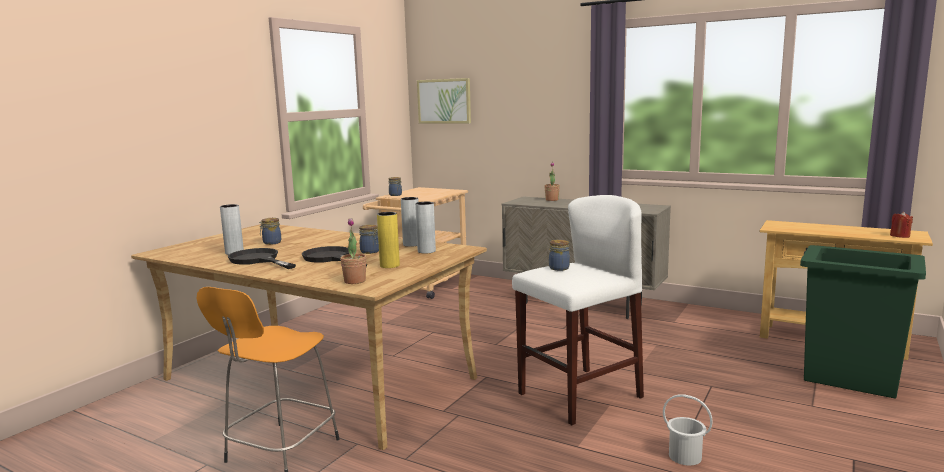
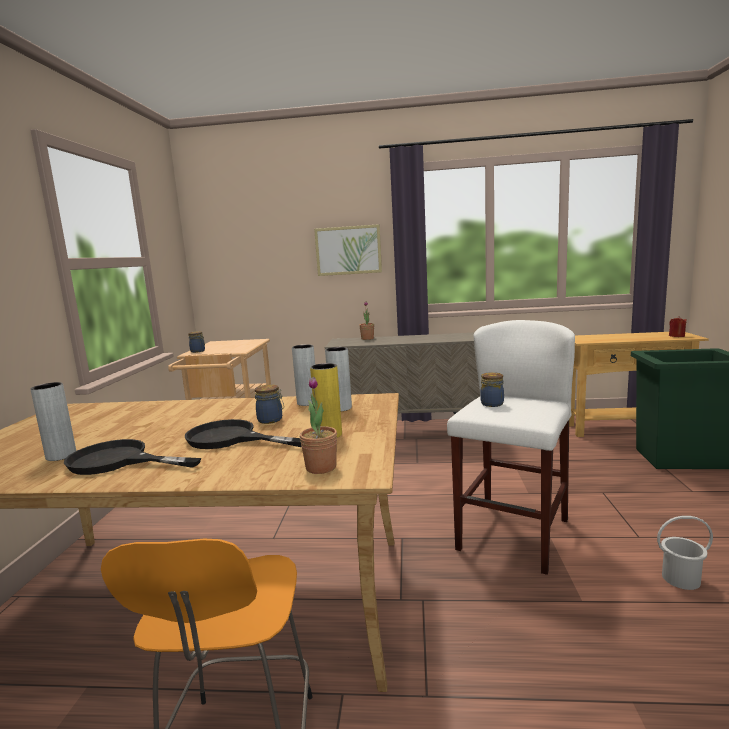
camera: 25 degrees left, 0 degrees up
(271, 243) = (105, 430): jar -> none
(444, 101) = (229, 249): picture -> picture (348, 250)

